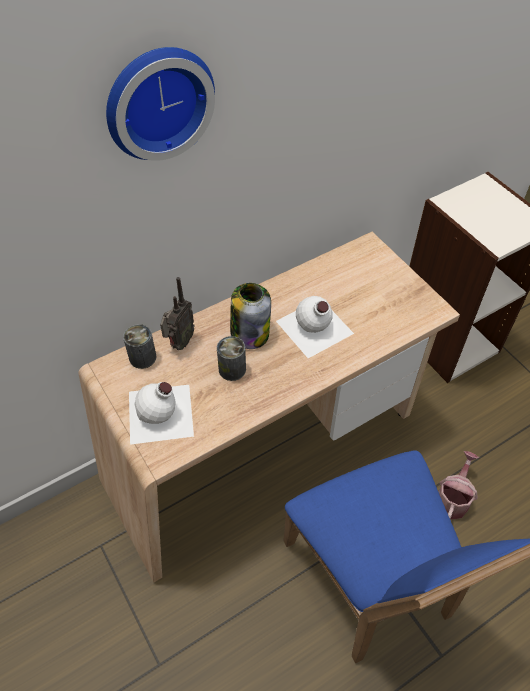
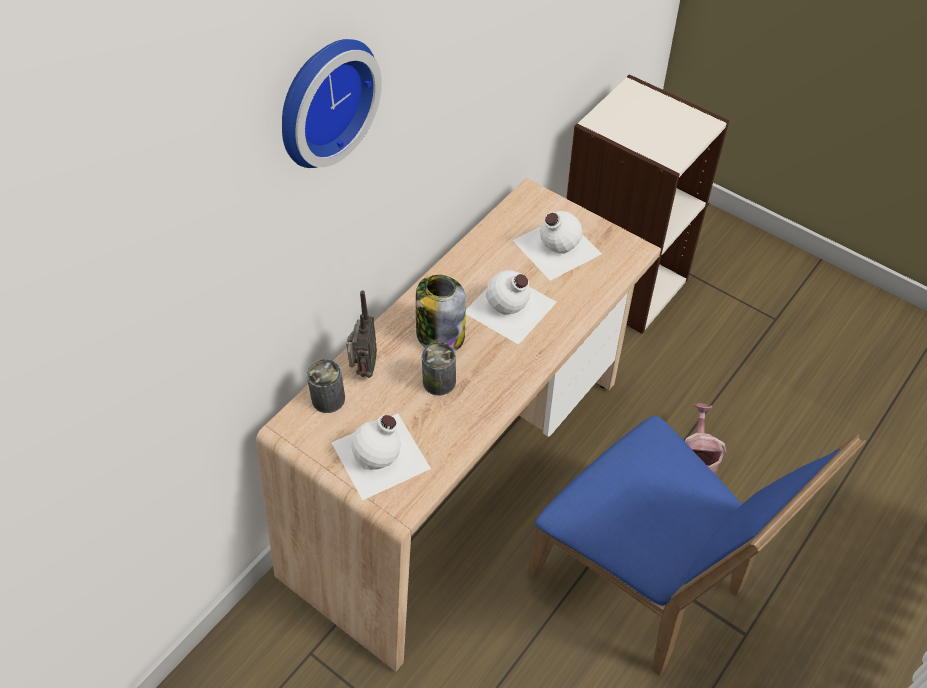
camera: 20 degrees left, 0 degrees up
(371, 290) = (555, 246): none -> white bottle

